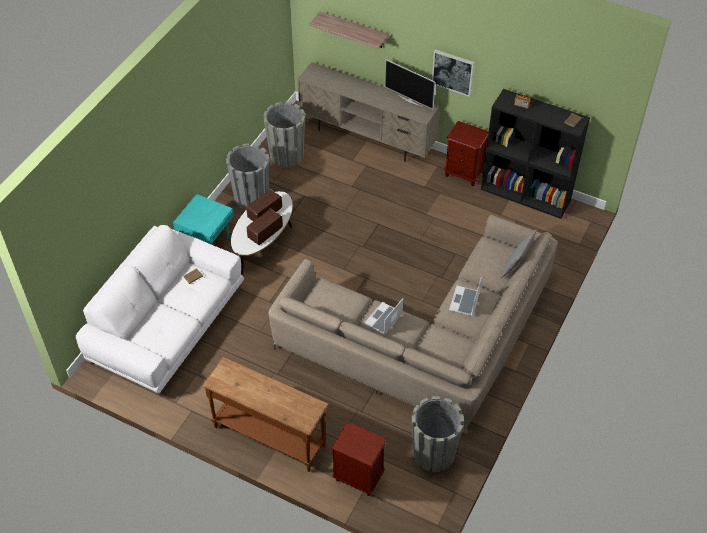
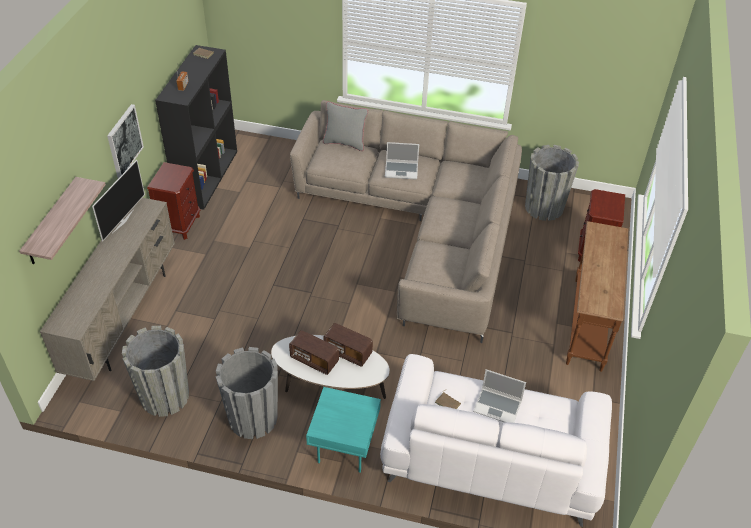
camera: 105 degrees left, 5 degrees down
(383, 320) = (446, 222): laptop -> laptop (498, 406)

